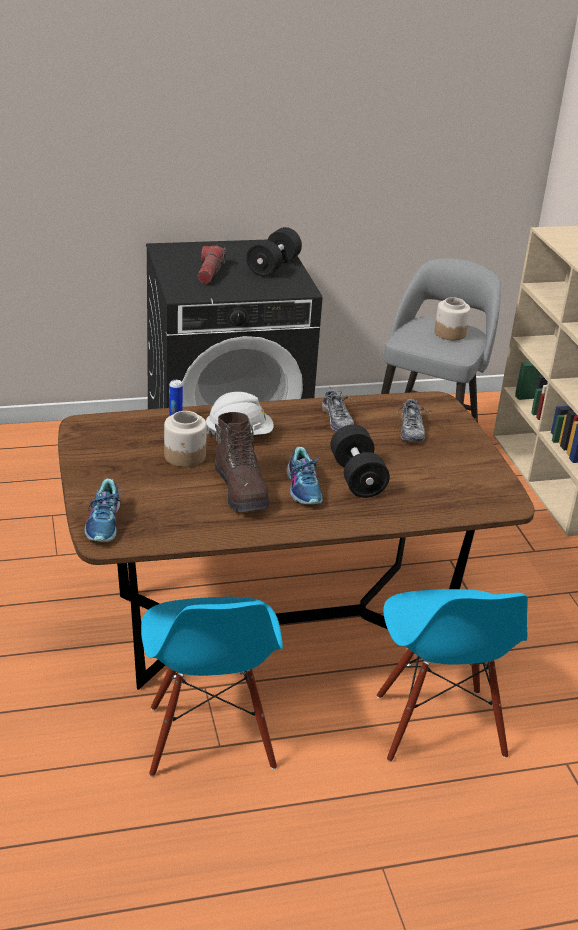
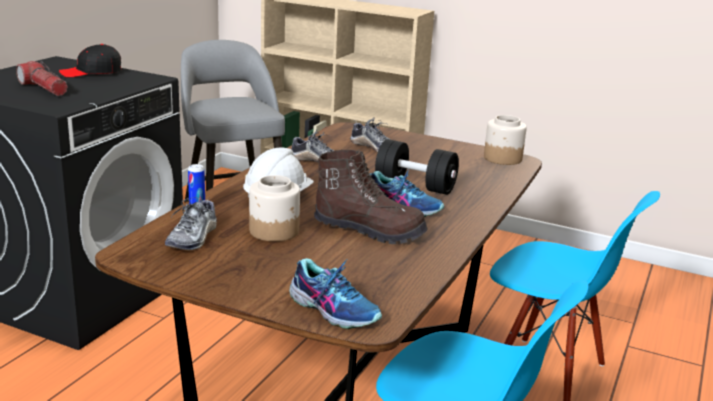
camera: 50 degrees left, 10 degrees down
(133, 434) = (193, 238): none -> shoe
(273, 266) = (91, 72): black dumbbell -> black cap
(450, 333) = (238, 103): jar -> jar (502, 158)

